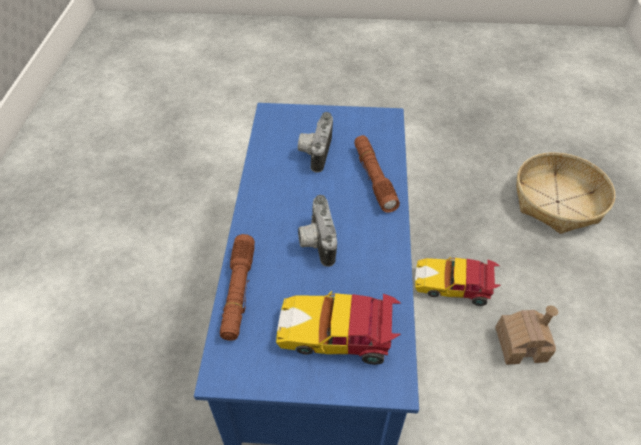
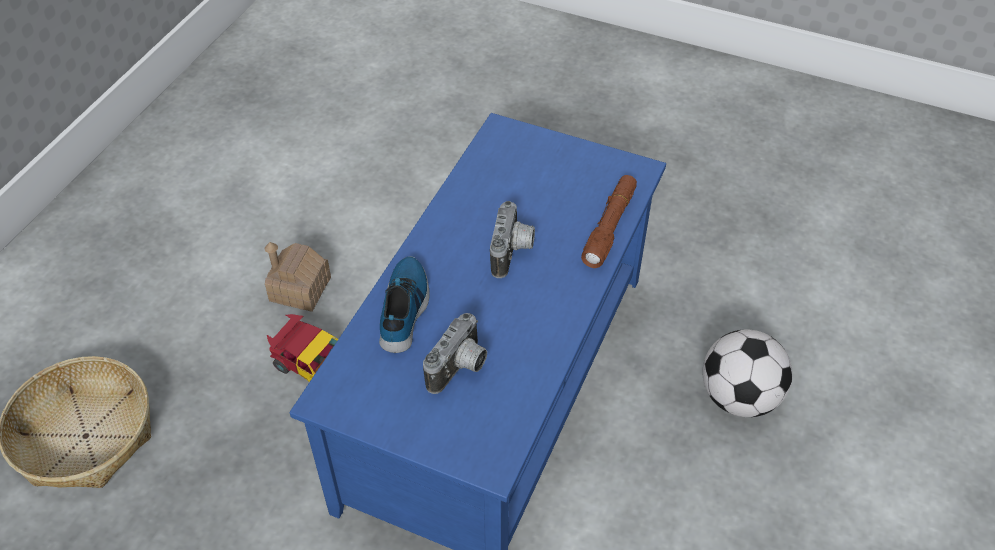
camera: 160 degrees left, 0 degrees up
(128, 362) = (739, 397): none -> football
(339, 334) = (528, 170): toy car -> none
(374, 178) = (405, 308): brown flashlight -> shoe

